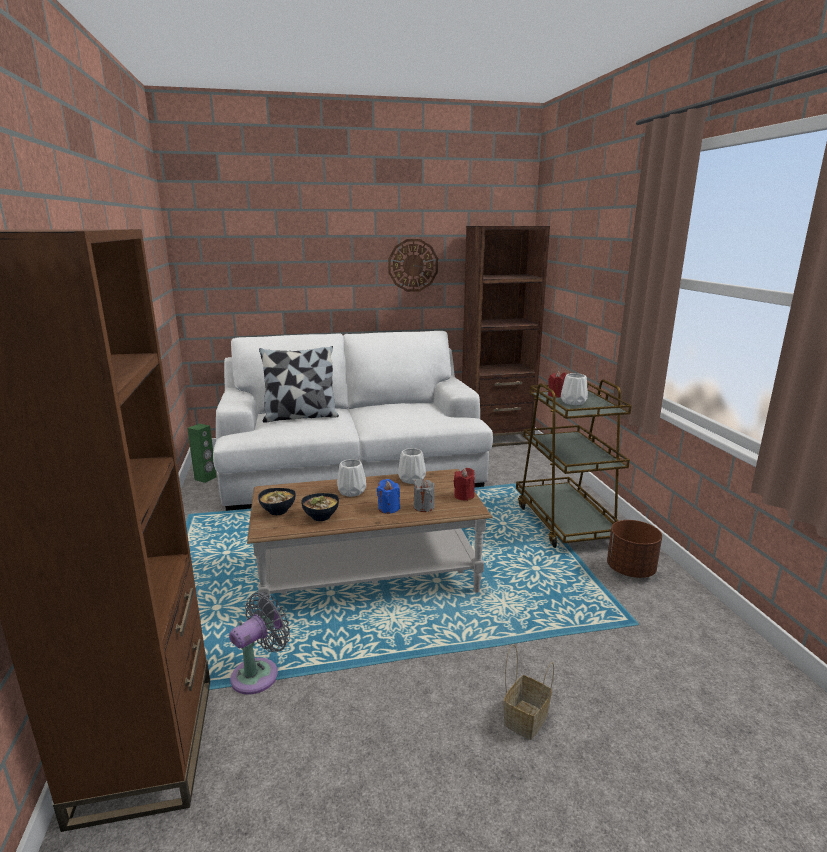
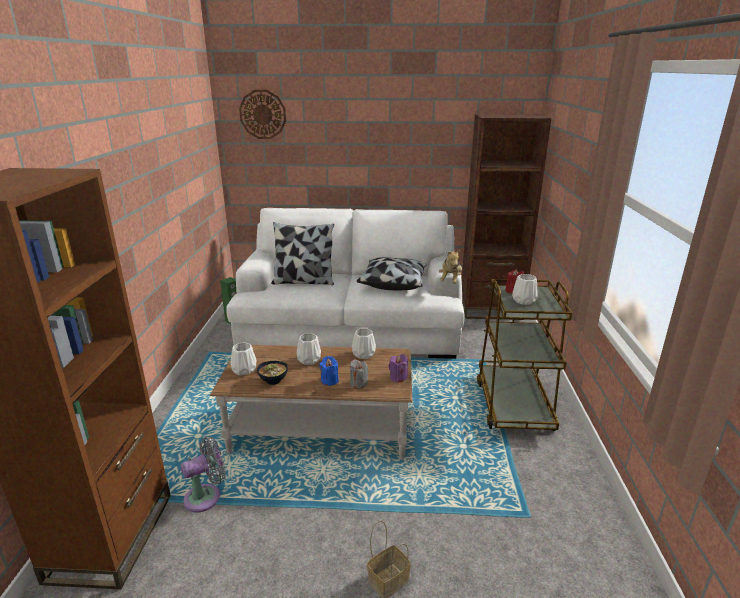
camera: 15 degrees right, 5 degrees up
(278, 511) = (244, 370): bowl -> white vase
(405, 410) = (393, 283): none -> pillow
(413, 265) = (422, 149): wall clock -> wall clock (263, 114)
(464, 496) = (398, 377): red candle -> purple candle
(472, 399) = (450, 281): none -> plush toy
(630, 570) = (550, 463): brown planter -> none

